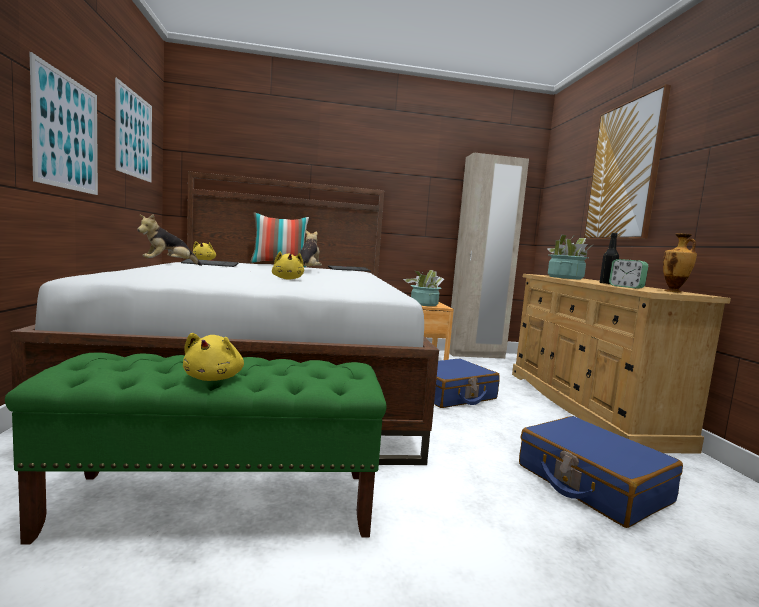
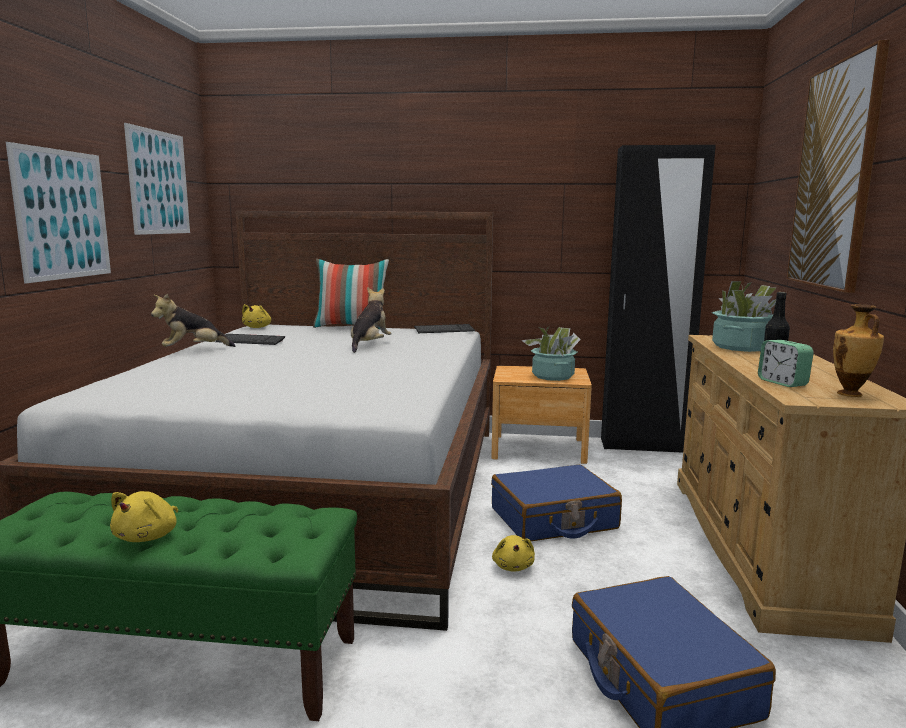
camera: 15 degrees right, 5 degrees up
(287, 279) = (310, 376): yellow plush toy -> yellow plush toy (513, 566)
(475, 355) = (643, 446): beige wardrobe -> black wardrobe

